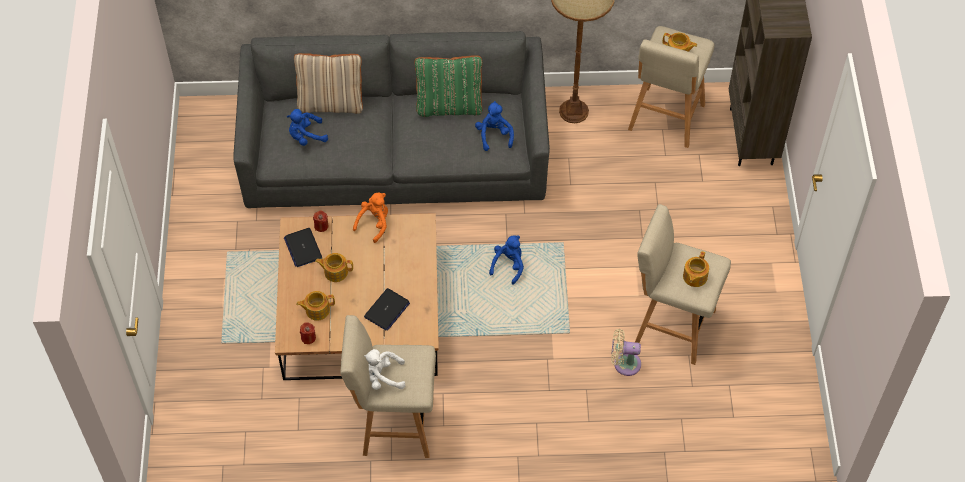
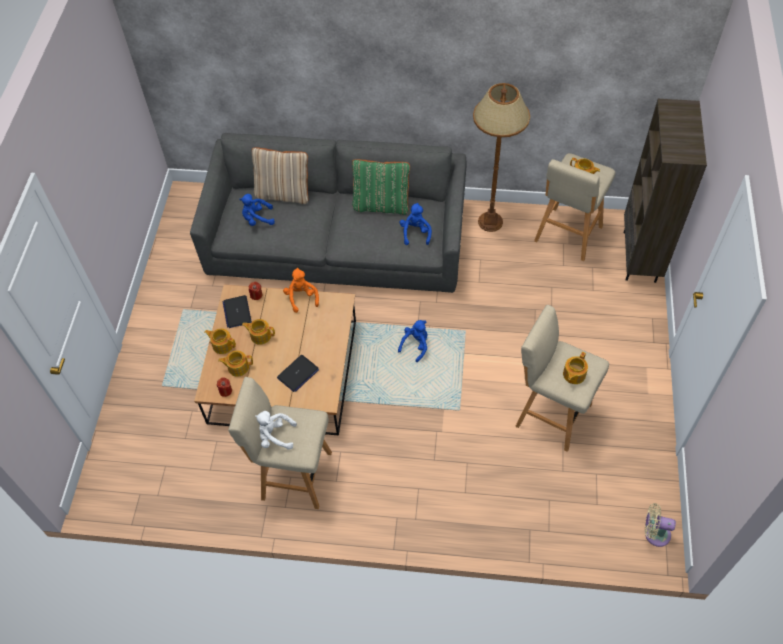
camera: 10 degrees right, 0 degrees up
(293, 287) = (222, 345): none -> teapot
(374, 223) = (301, 297): orange plush toy -> orange plush toy turned 60 degrees counterclockwise
(624, 363) = (504, 443): beige fan -> beige fan (654, 533)

